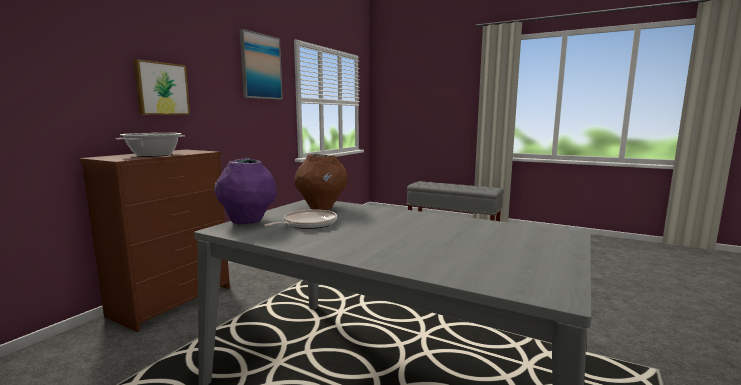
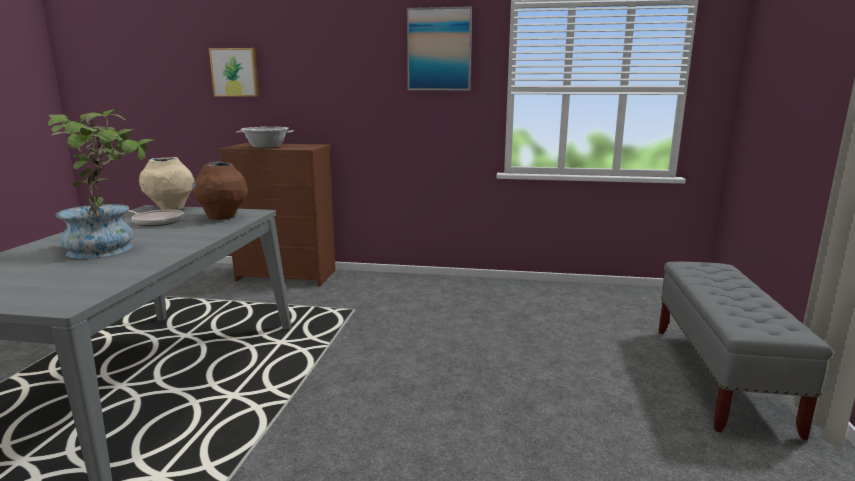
camera: 70 degrees right, 5 degrees up
(161, 89) = (311, 86): picture -> picture (235, 72)
(248, 221) = (171, 209): purple vase -> beige vase
(408, 233) = (111, 248): none -> potted plant

